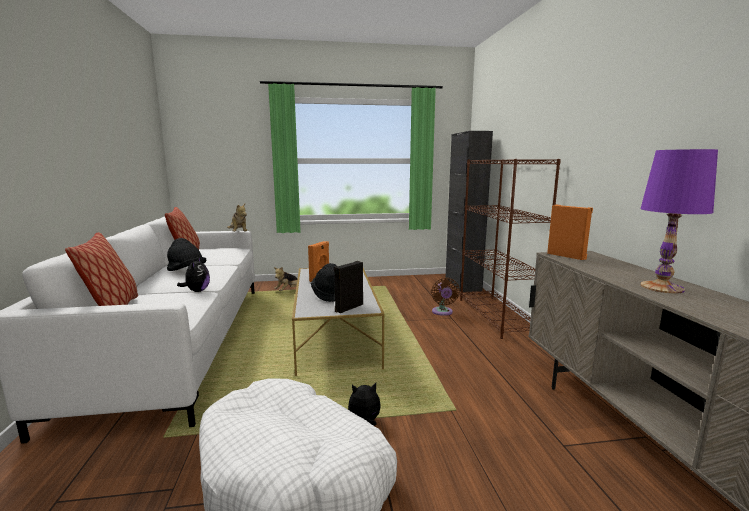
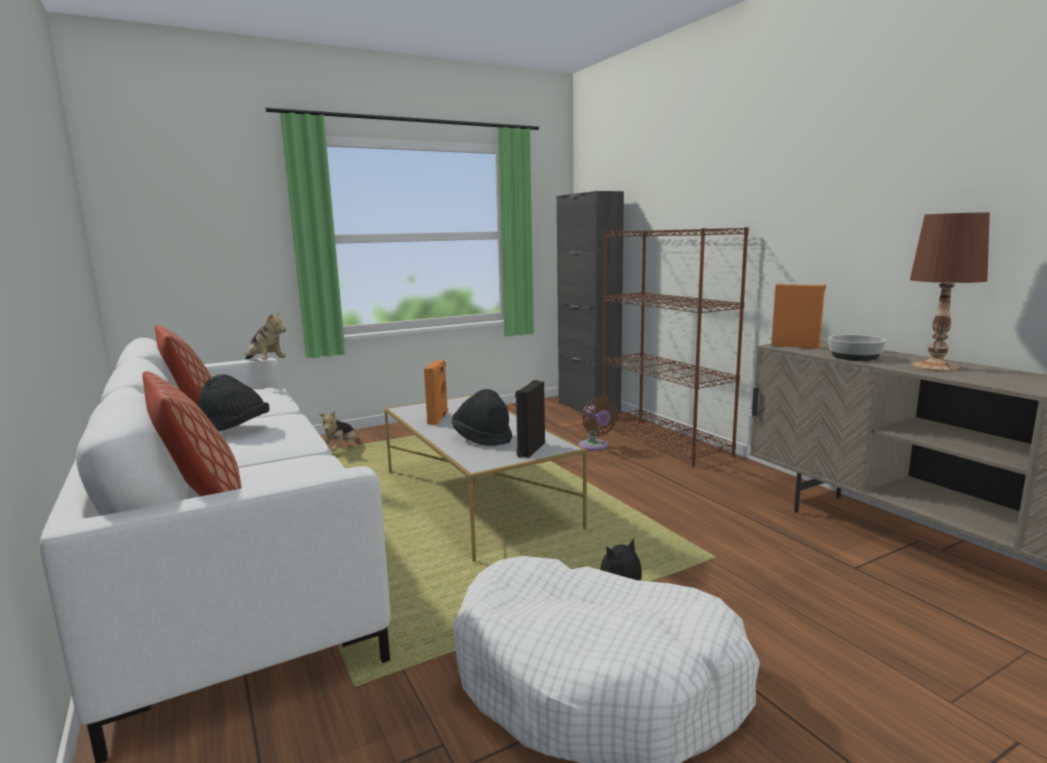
camera: 20 degrees left, 0 degrees up
(197, 291) = (296, 456): plush toy -> none
(601, 270) = (854, 357): none -> bowl
(662, 287) = (936, 367): purple table lamp -> brown table lamp

